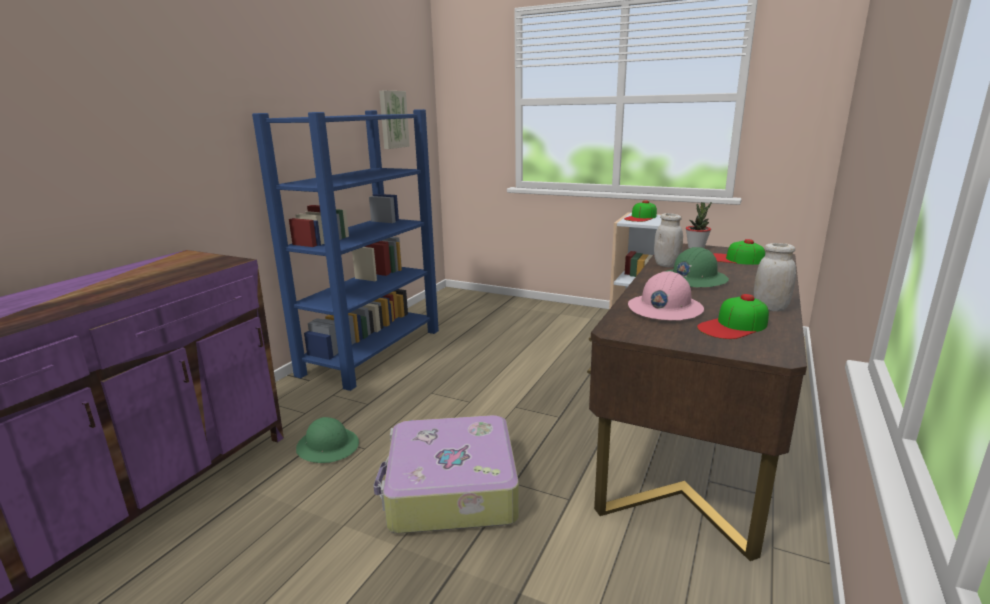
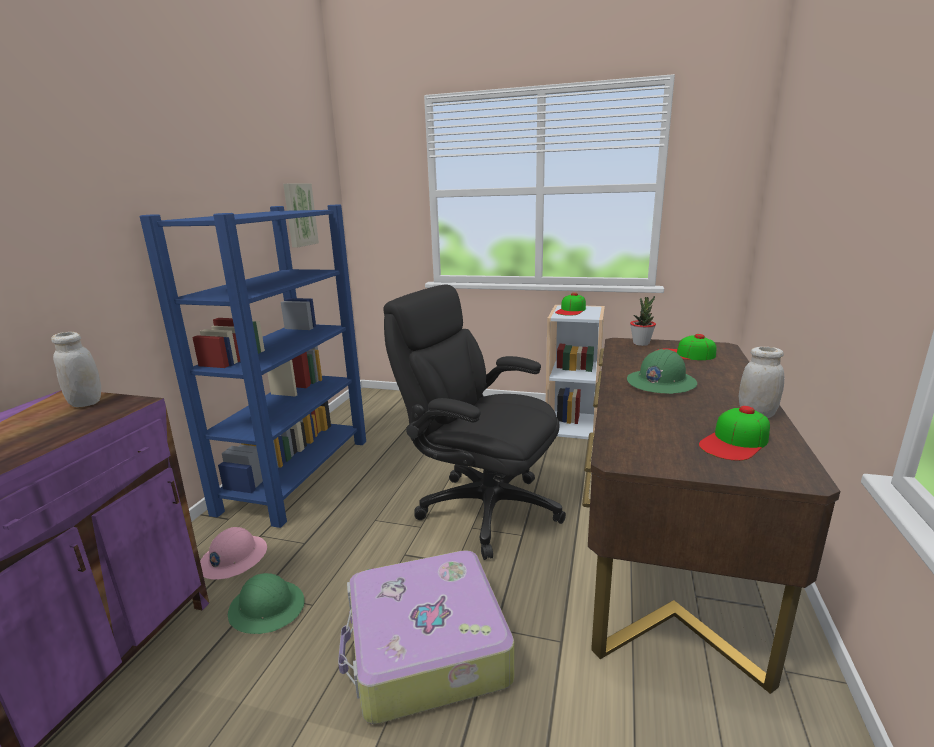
camera: 10 degrees left, 0 degrees up
(528, 391) = (481, 506): none -> black office chair
(664, 309) = (652, 425): pink hard hat -> pink hard hat (233, 558)
(666, 265) = (623, 366): white jar -> white jar (86, 403)

